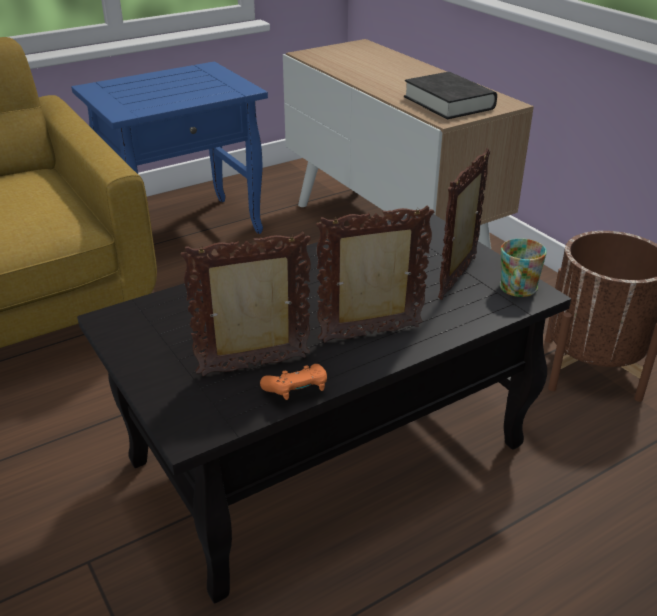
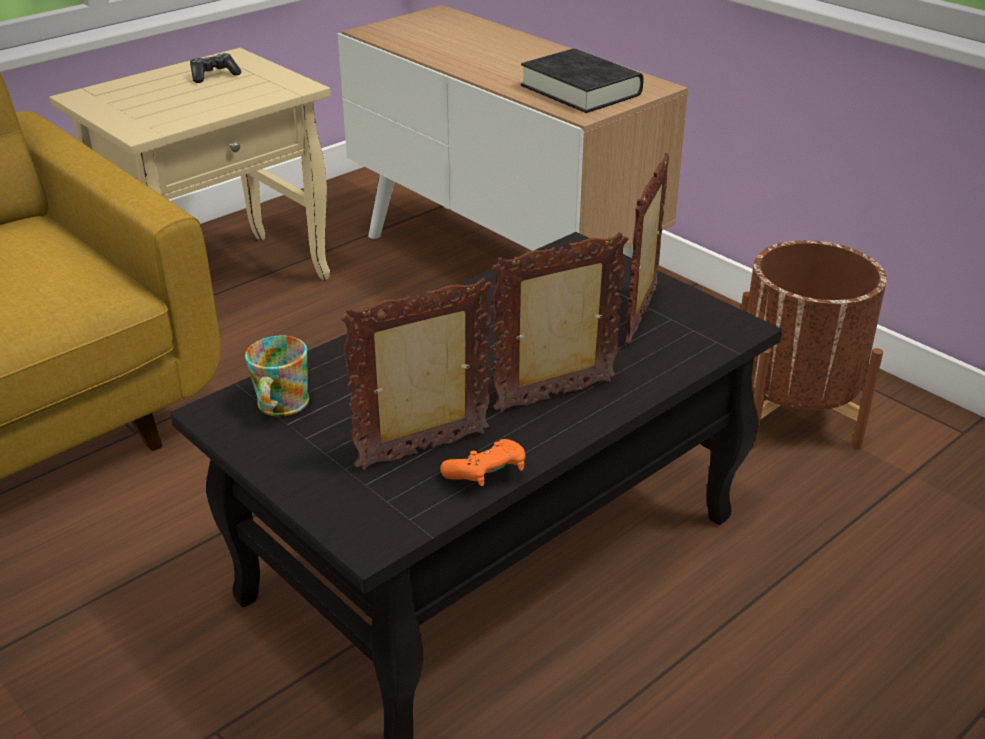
camera: 10 degrees left, 0 degrees up
(186, 229) = (222, 283): blue side table -> beige side table
(188, 79) = (214, 75): none -> game controller
(516, 290) = (715, 325): mug -> mug (279, 406)

